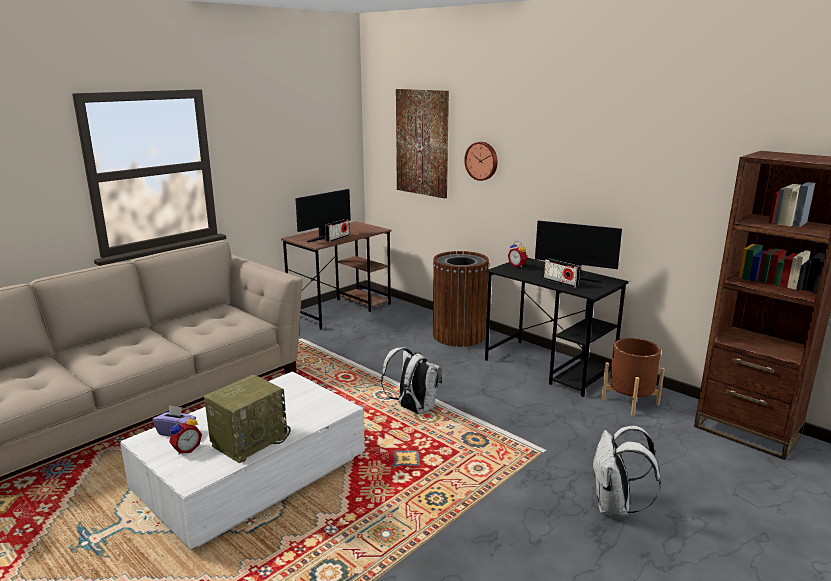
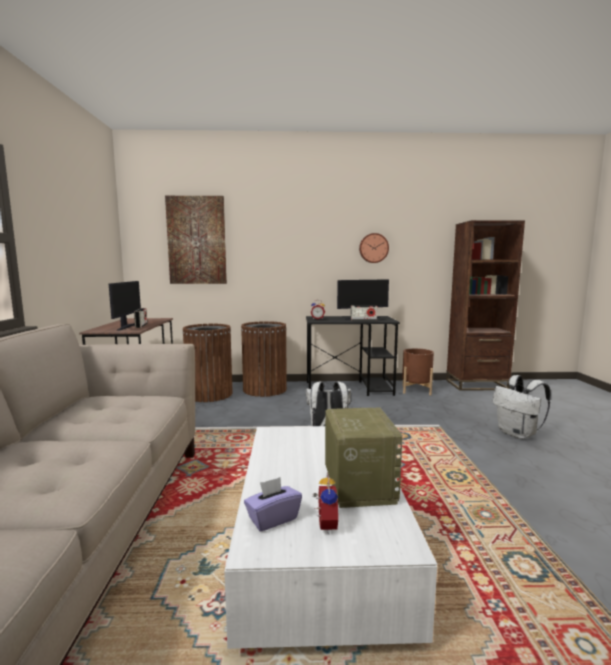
camera: 45 degrees left, 10 degrees down
(402, 323) = (209, 394): none -> brown trash can
(482, 161) = (260, 249): wall clock -> wall clock (373, 248)

